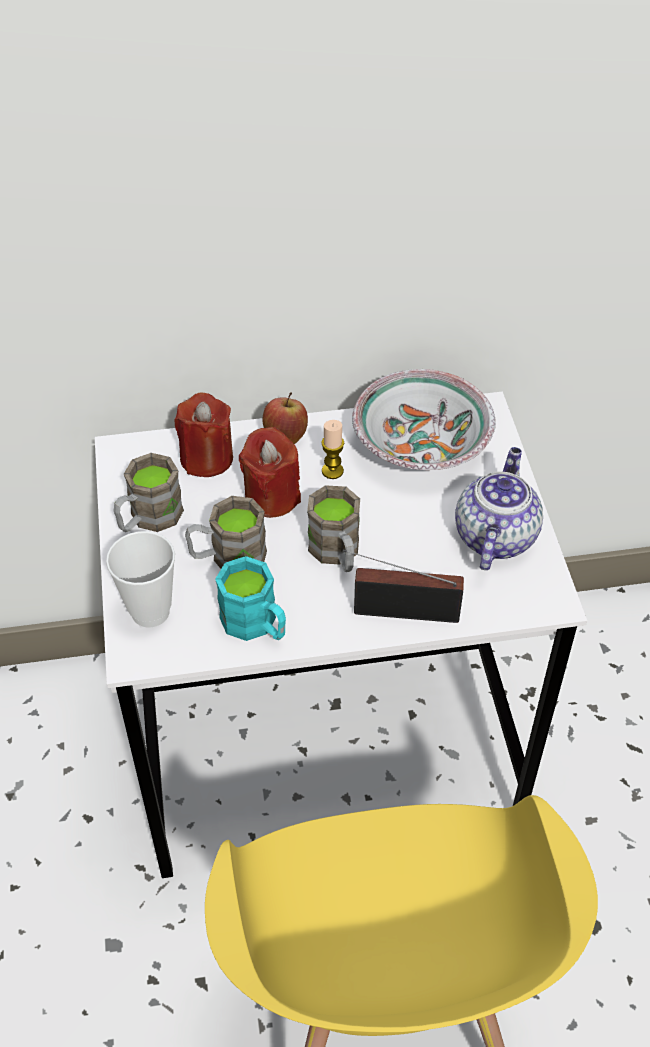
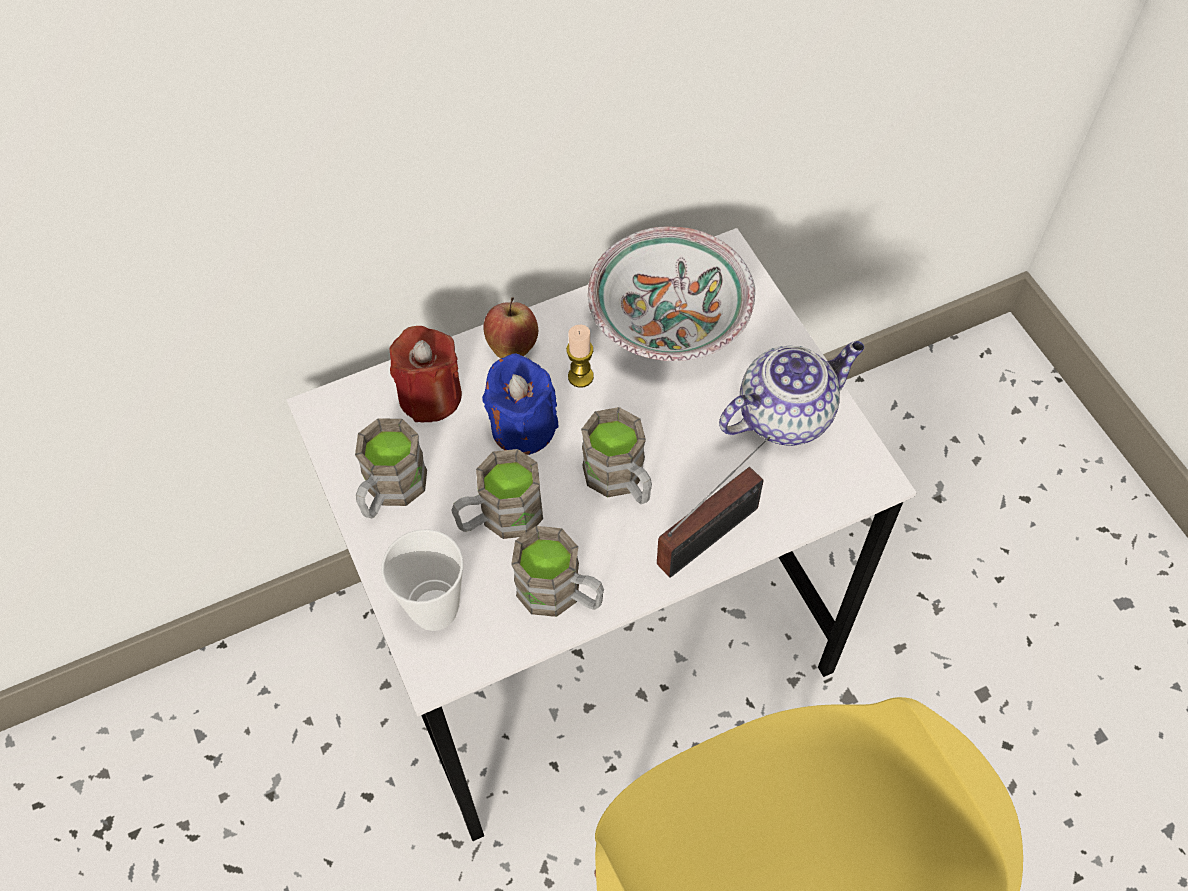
camera: 15 degrees left, 10 degrees up
(256, 625) = (561, 594): turquoise mug -> brown mug
(272, 497) = (523, 427): red candle -> blue candle
(400, 610) = (714, 533): radio -> radio turned 150 degrees clockwise
(494, 536) = (786, 414): teapot -> teapot turned 60 degrees clockwise

